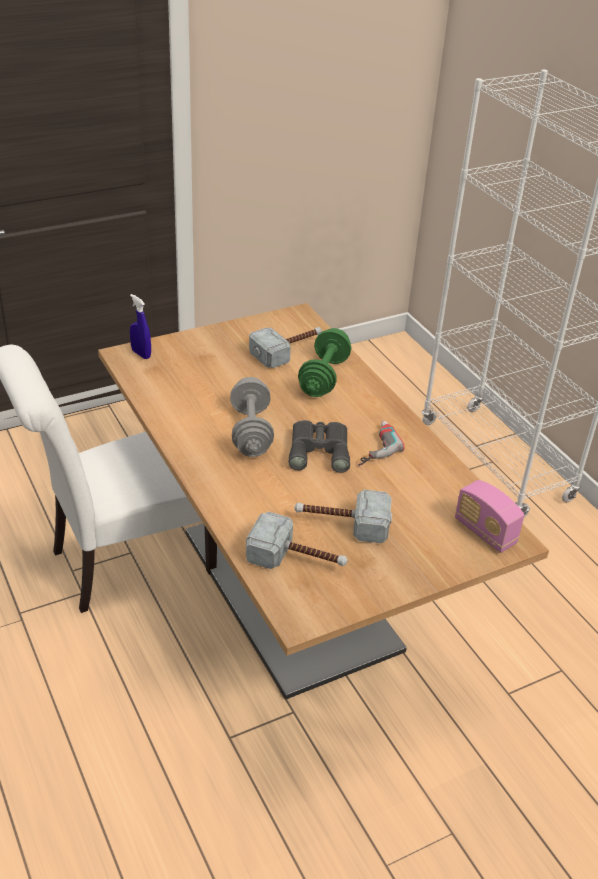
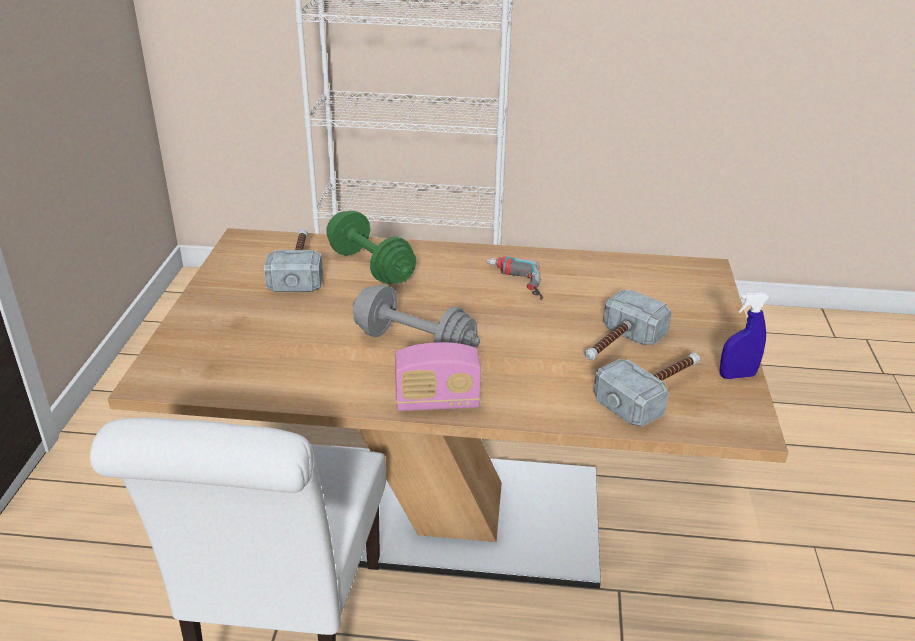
camera: 55 degrees left, 5 degrees down
(141, 354) = (168, 367): blue spray bottle -> blue spray bottle (737, 375)
(319, 449) = (488, 314): grey binoculars -> none
(484, 532) = (685, 277): radio -> radio (437, 402)

